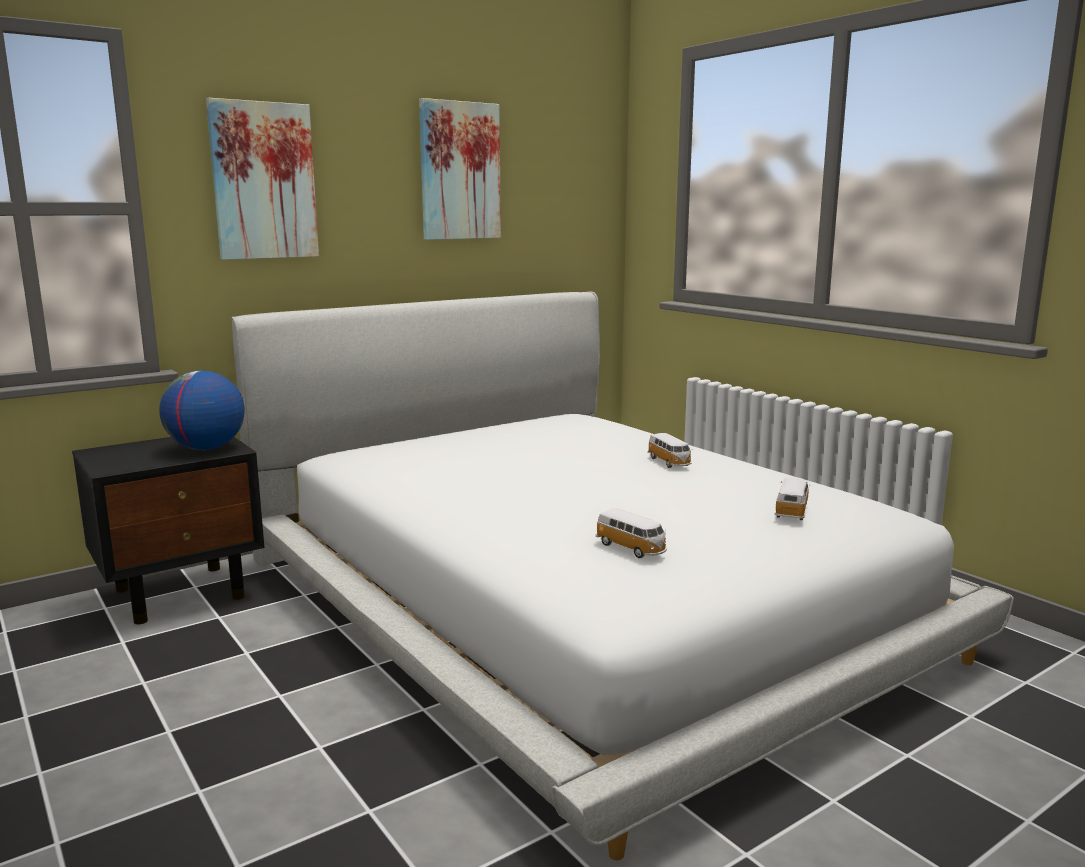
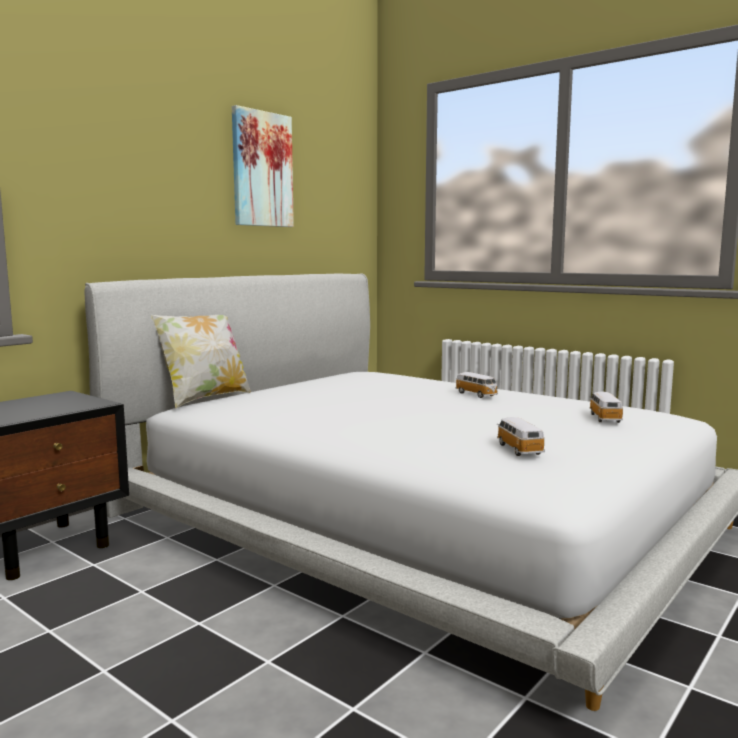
camera: 15 degrees left, 5 degrees down
(206, 448) = (70, 404): globe -> none
(263, 181) = (107, 163): picture -> none
(366, 443) = (205, 398): none -> pillow
(632, 548) = (518, 449): toy car -> toy car turned 135 degrees counterclockwise

